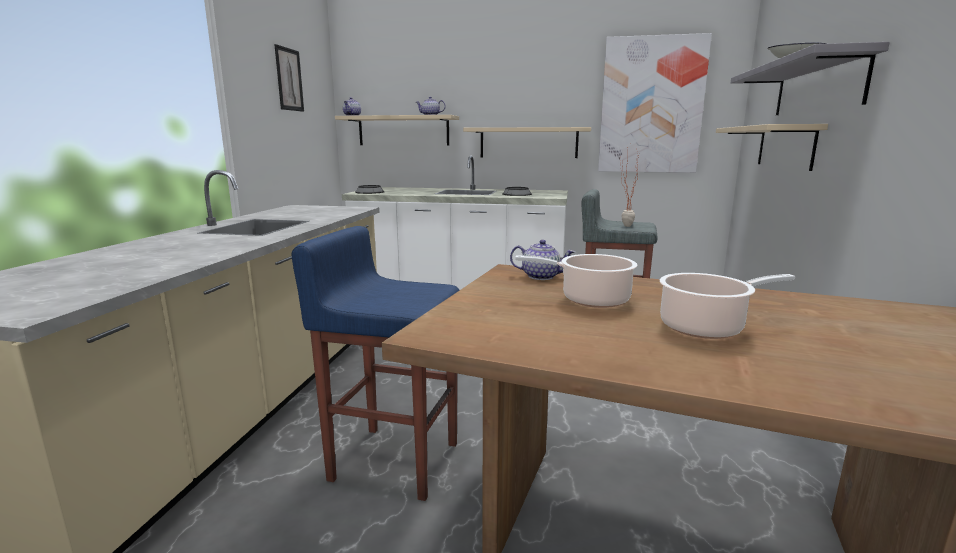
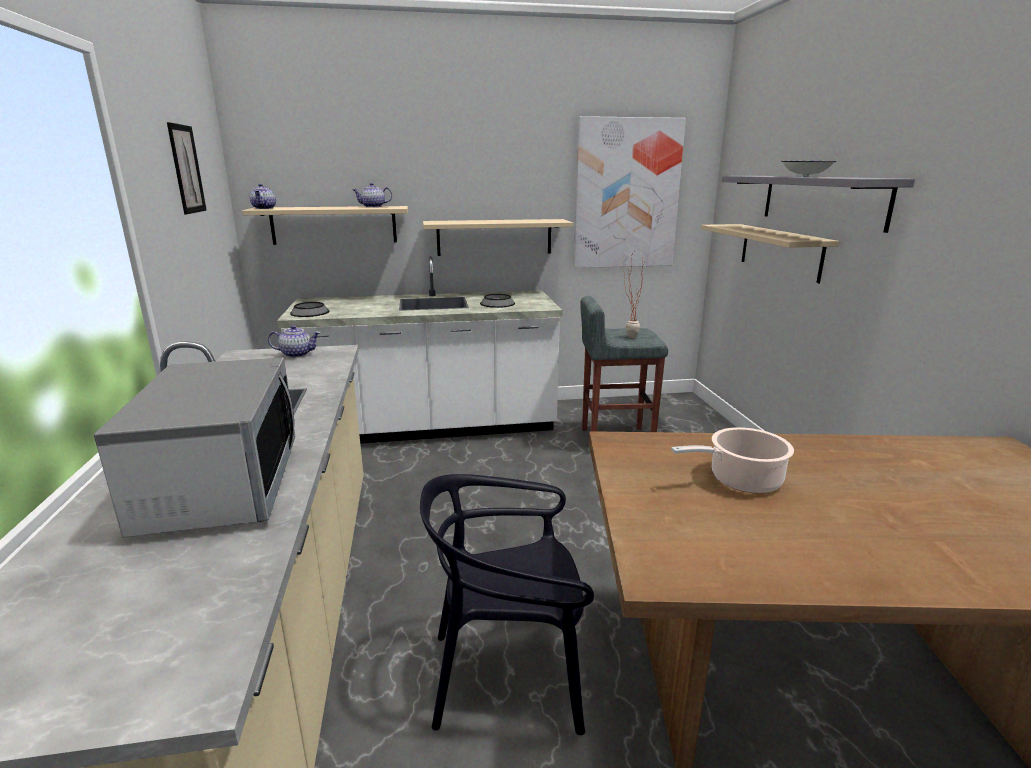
camera: 20 degrees left, 5 degrees up
(187, 250) = (222, 485): none -> microwave
(394, 460) = (507, 675): blue stool -> black chair
(541, 276) = (656, 448): teapot -> teapot (297, 354)
(706, 327) = (874, 505): cooking pot -> none

